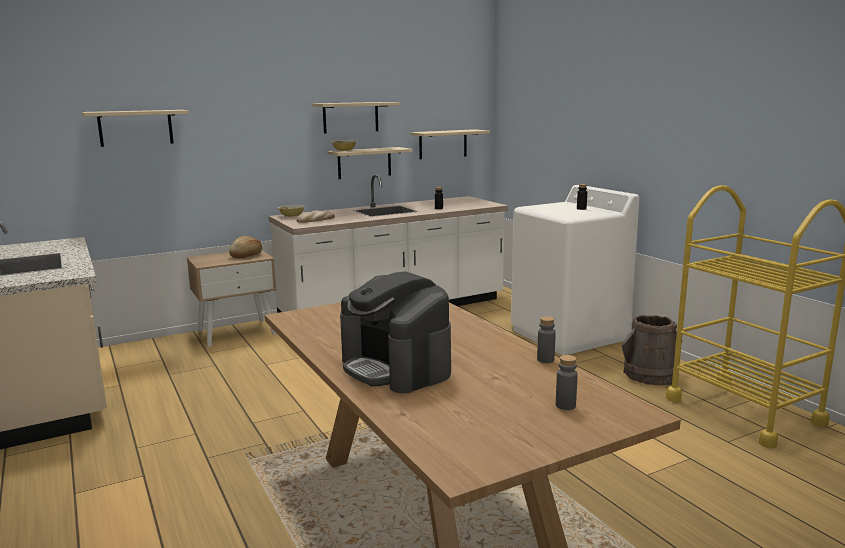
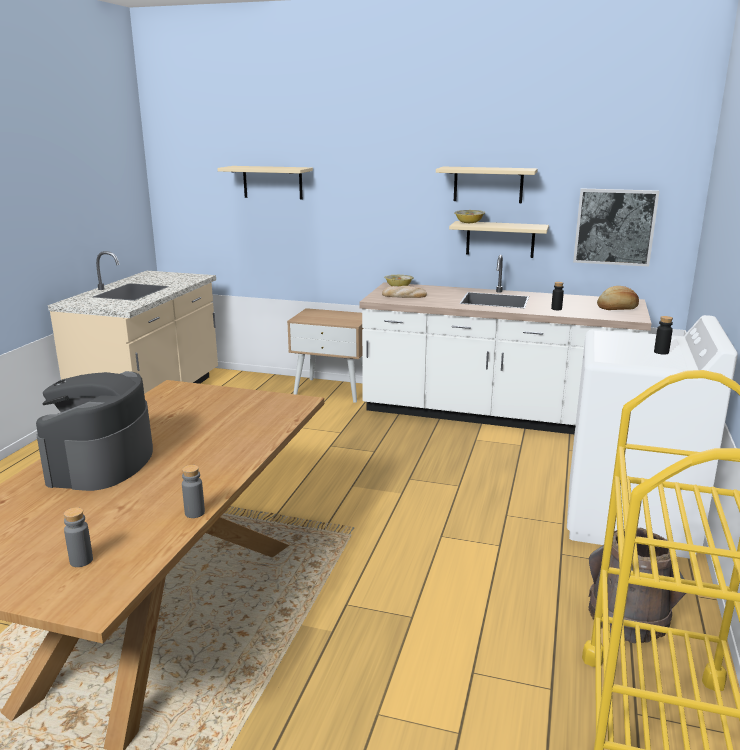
camera: 45 degrees right, 5 degrees up
(247, 255) = (345, 318): bread -> bread (617, 308)
(443, 144) = (614, 227): beige shelf -> picture

